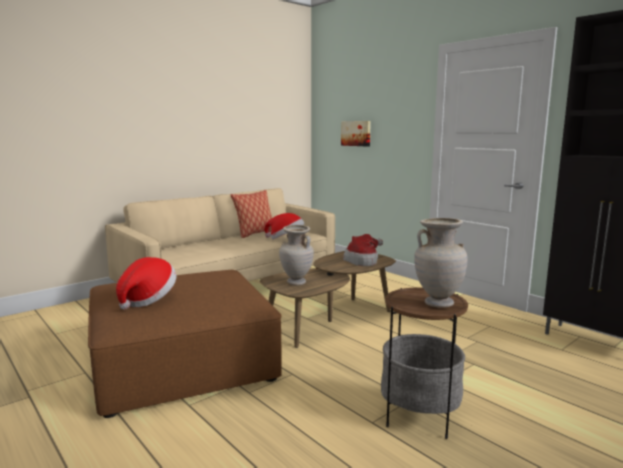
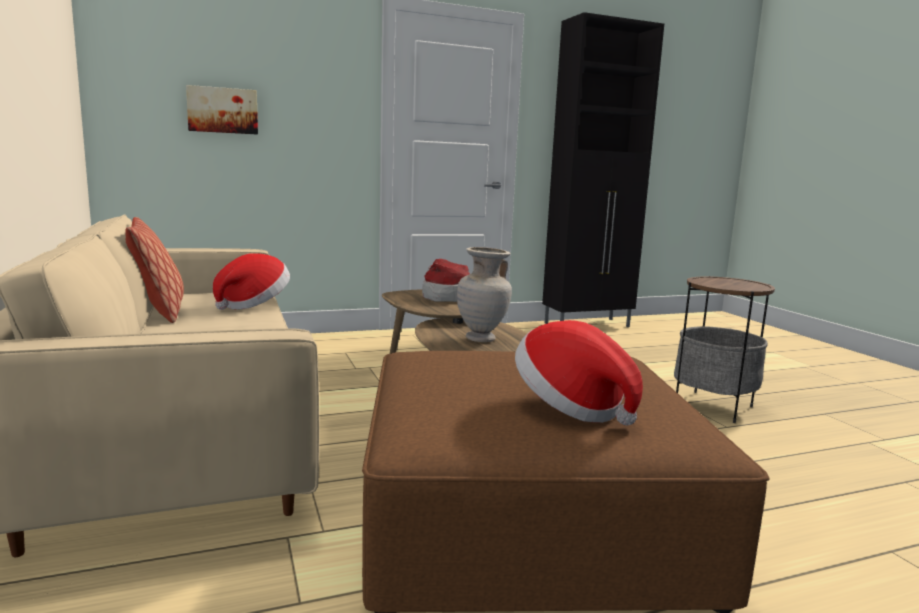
camera: 70 degrees left, 0 degrees up
(438, 303) = (740, 282): beige vase -> none

